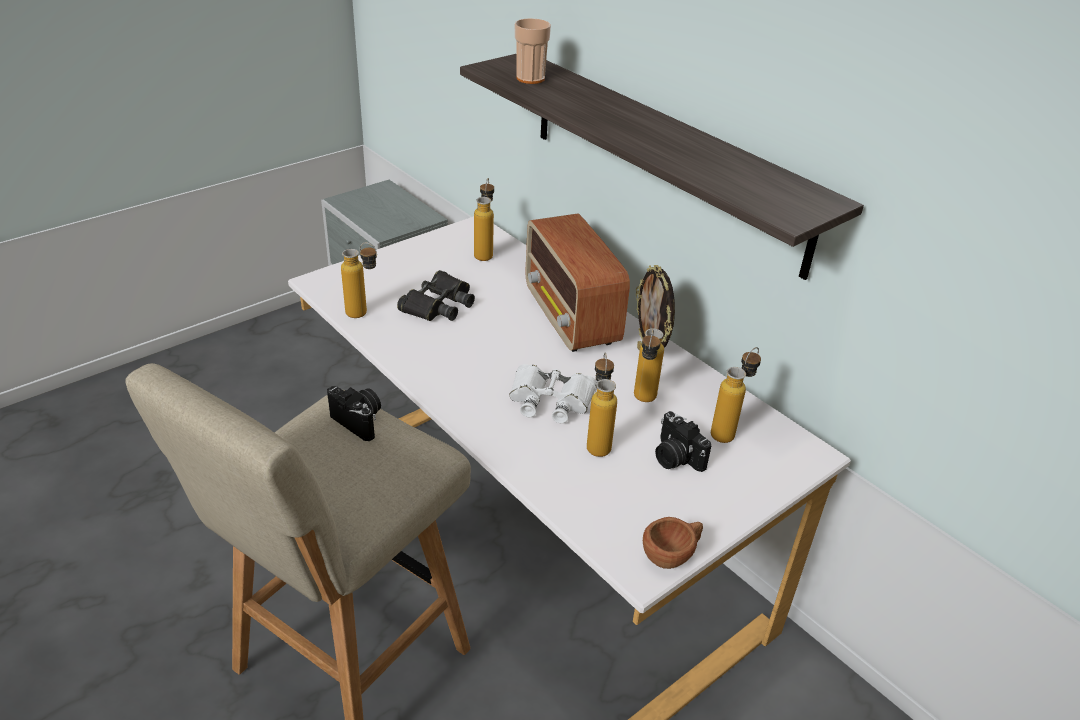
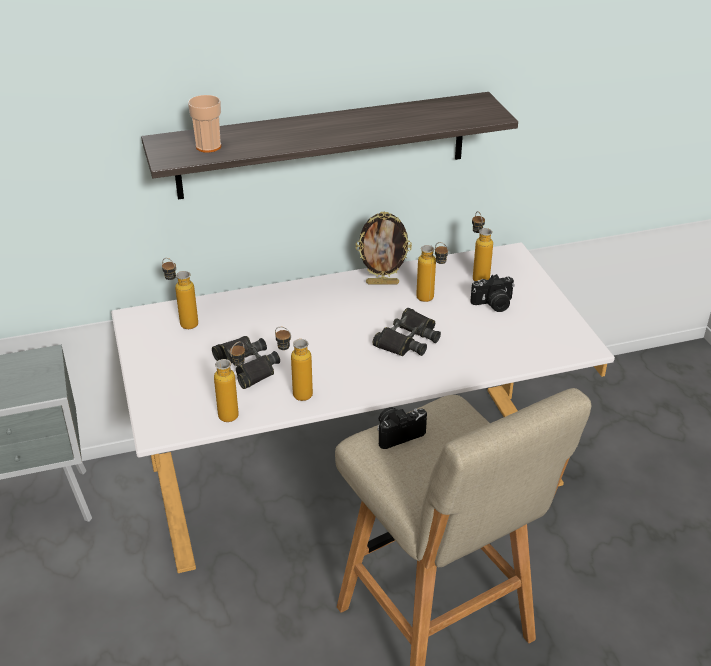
camera: 65 degrees left, 0 degrees up
(550, 400) = (408, 339): white binoculars -> black binoculars
(571, 318) = (312, 303): radio -> none
(597, 442) = (463, 331): bottle -> bottle (295, 393)
(672, 555) = (578, 332): brown cup -> none

